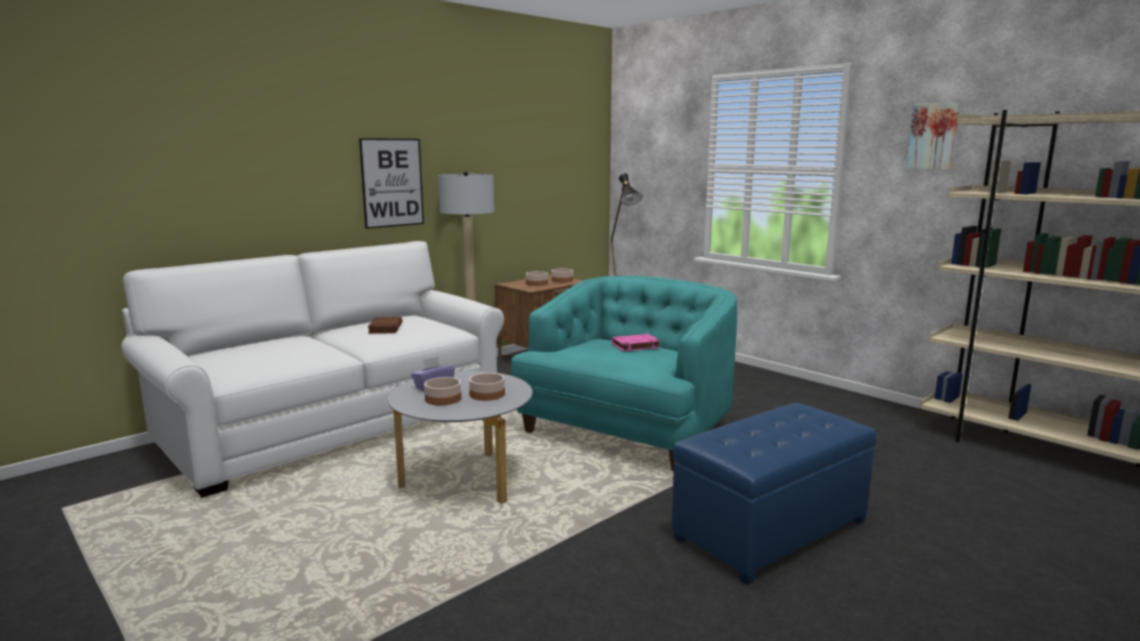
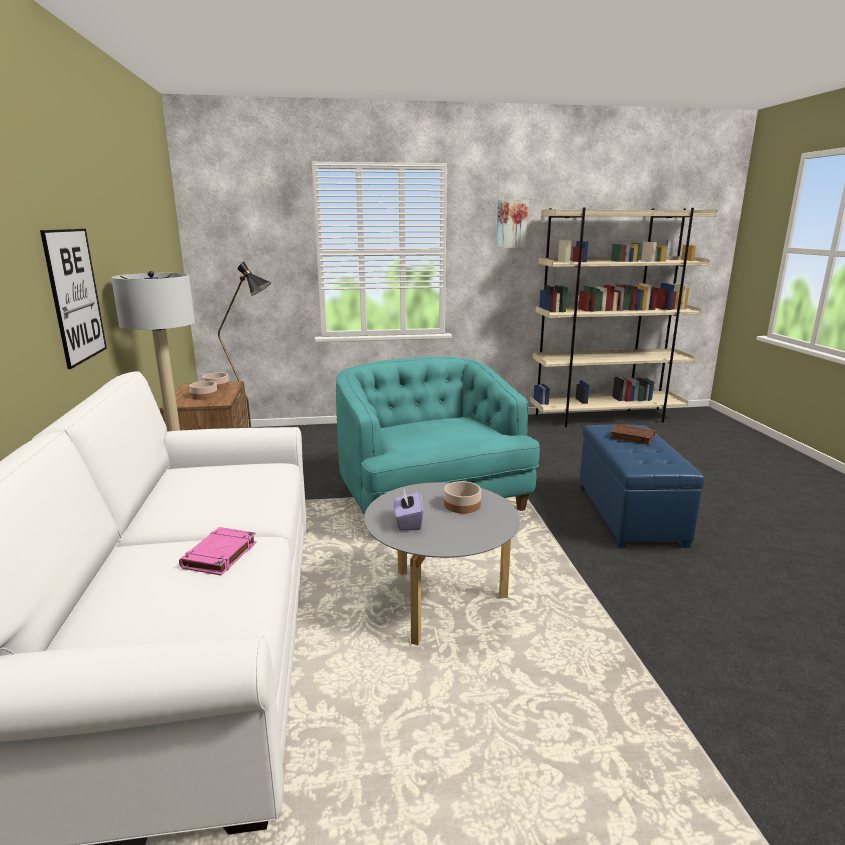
camera: 55 degrees left, 5 degrees up
(385, 328) = (201, 493): brown book -> brown book (631, 437)
(443, 399) = (449, 526): bowl -> none
(635, 346) = (436, 423): pink book -> pink book (219, 555)

